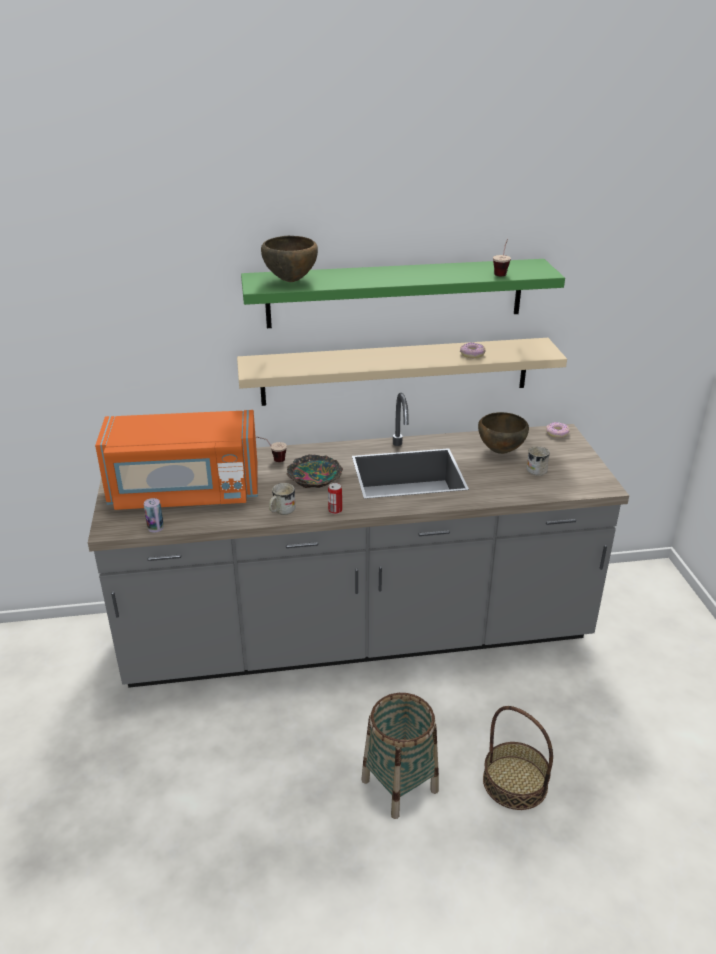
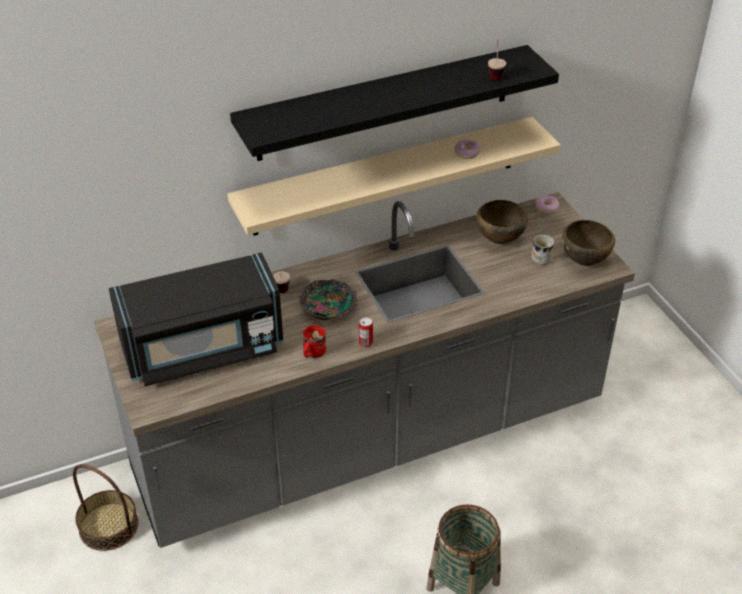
camera: 15 degrees left, 10 degrees up
(155, 528) = (195, 398): can -> none
(184, 492) = (203, 349): orange microwave -> black microwave
(281, 511) = (312, 353): white mug -> red mug
(291, 280) = (290, 118): brown bowl -> brown bowl (585, 261)
(395, 293) = (385, 103): green shelf -> black shelf
(515, 782) = (565, 558): basket -> basket (109, 526)

